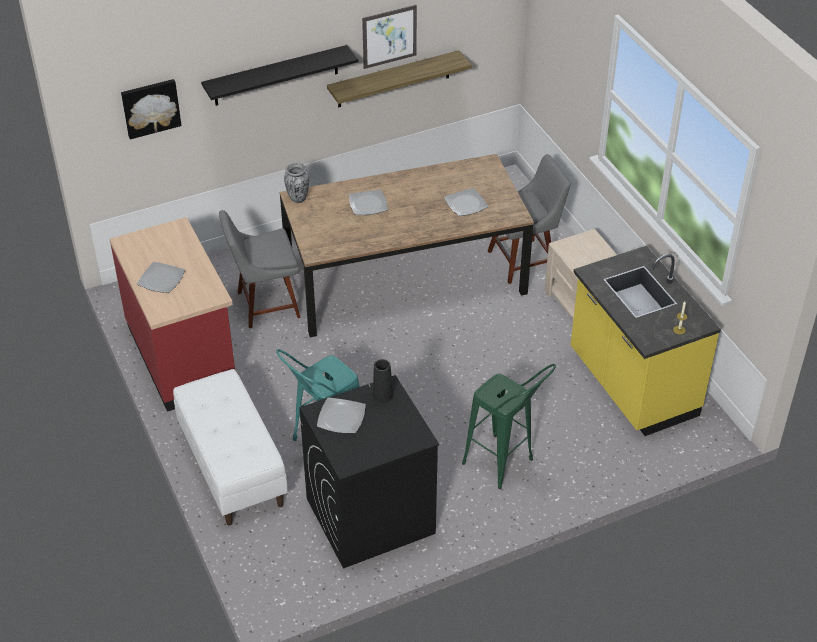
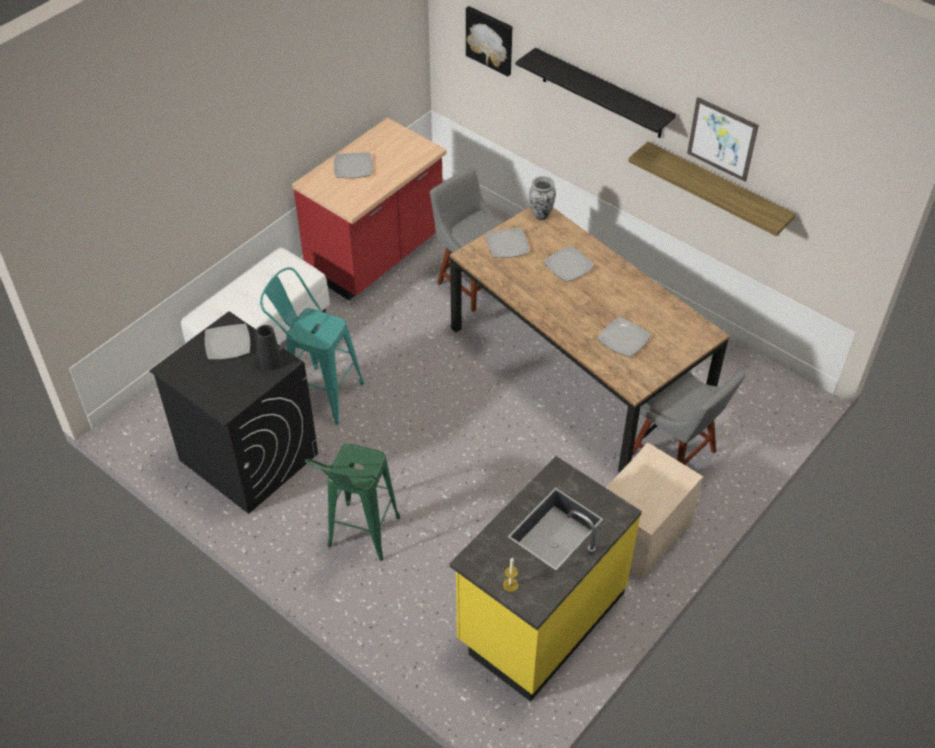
camera: 65 degrees right, 5 degrees up
(318, 229) = (507, 244): none -> plate

